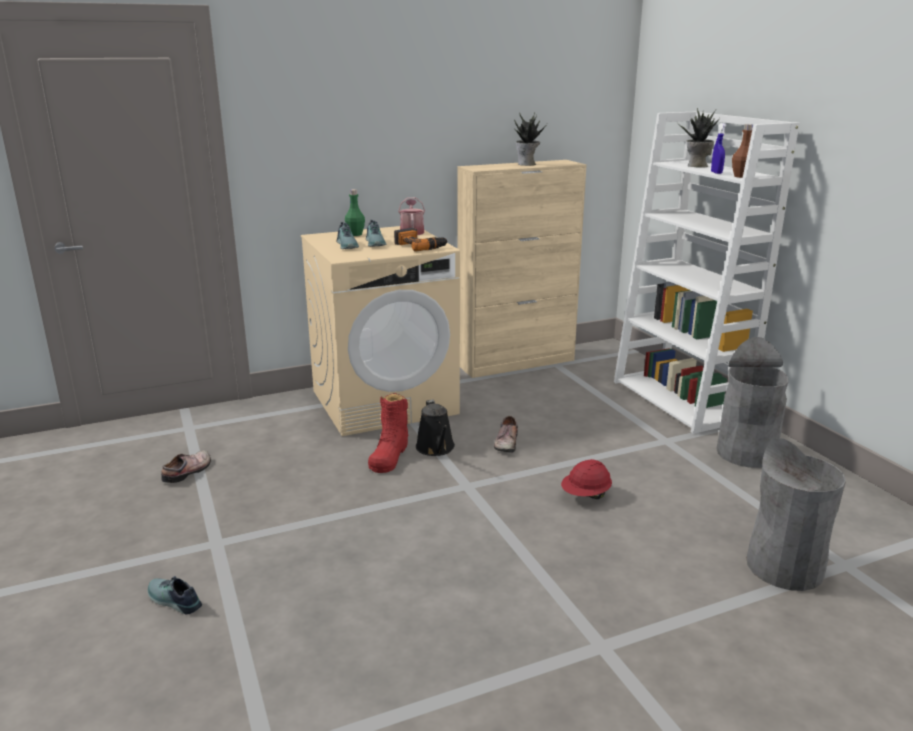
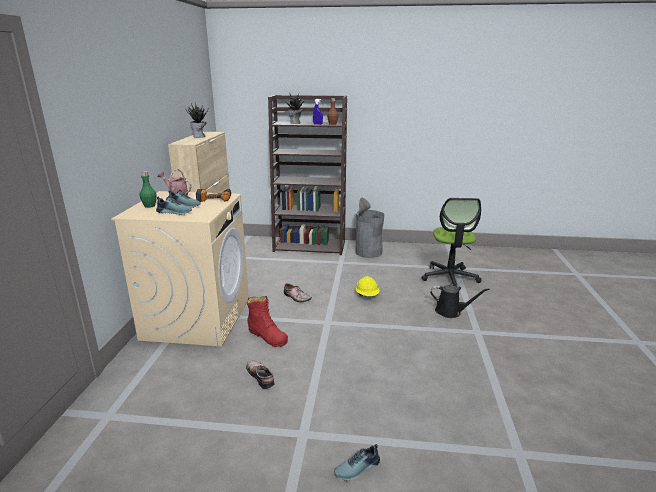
camera: 60 degrees left, 0 degrees up
(189, 472) = (185, 429): shoe -> shoe (261, 376)
(436, 448) = (278, 319): black watering can -> black watering can (450, 312)
(585, 495) = (367, 295): red hard hat -> yellow hard hat
(680, 400) = (310, 246): white bookcase -> brown bookcase
(784, 567) = (450, 278): grey trash can -> office chair

